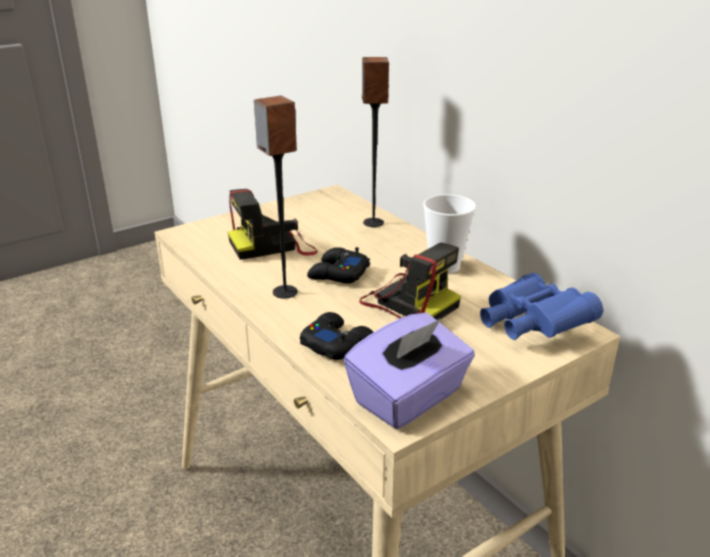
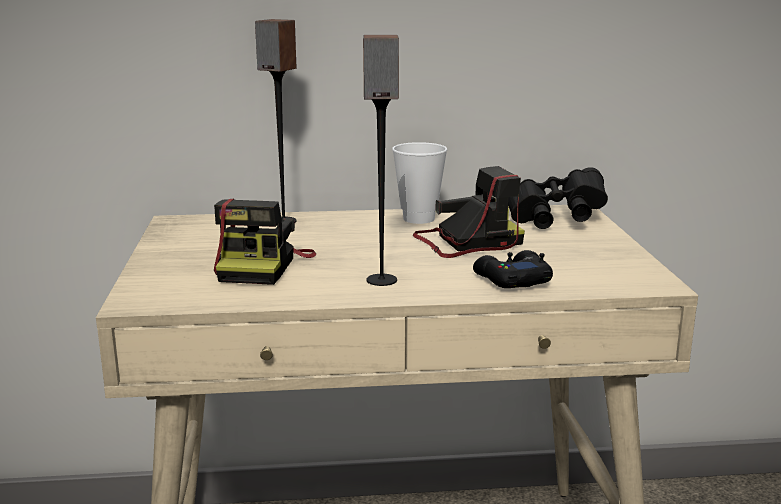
camera: 60 degrees left, 10 degrees down
(338, 274) = (374, 254): black game controller -> none
(409, 398) = (626, 274): purple tissue box -> none
(530, 326) = (554, 219): blue binoculars -> black binoculars

